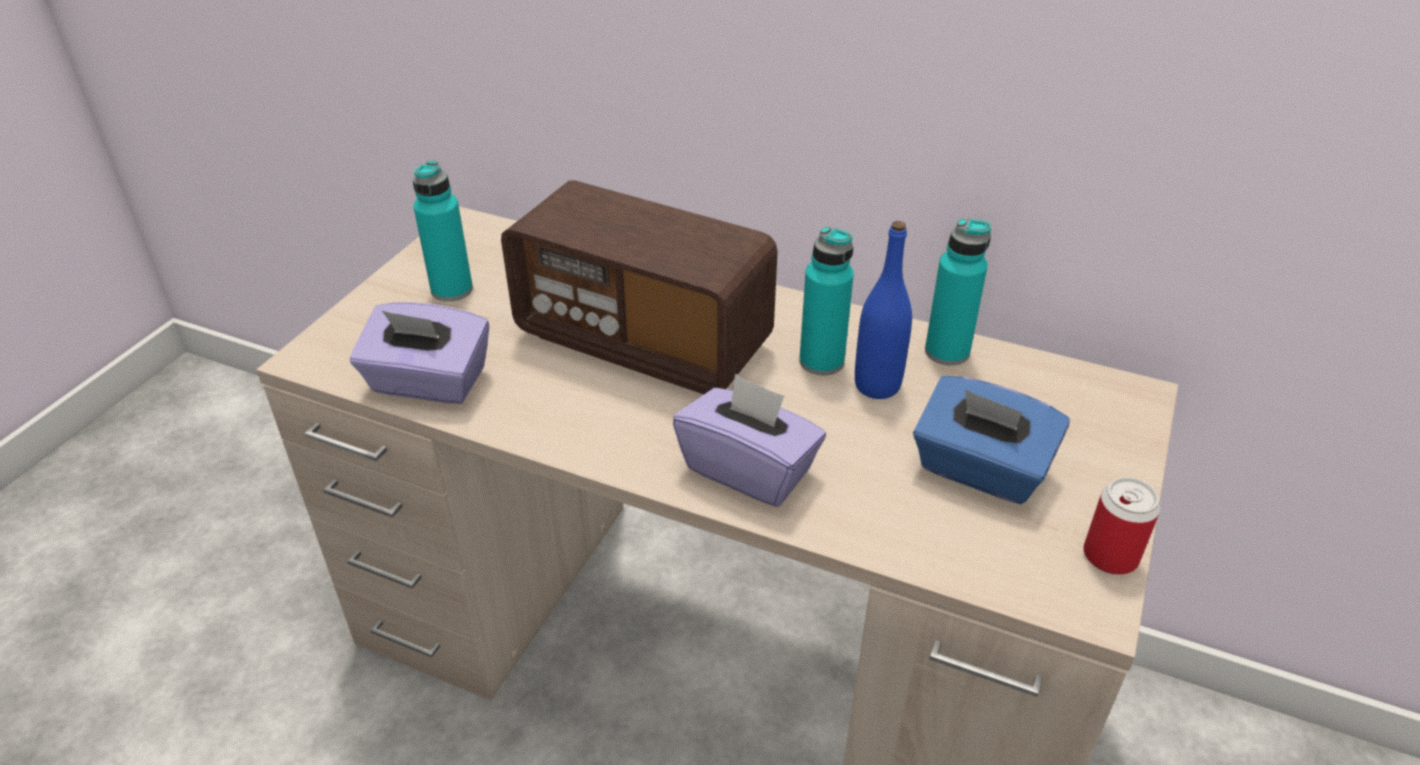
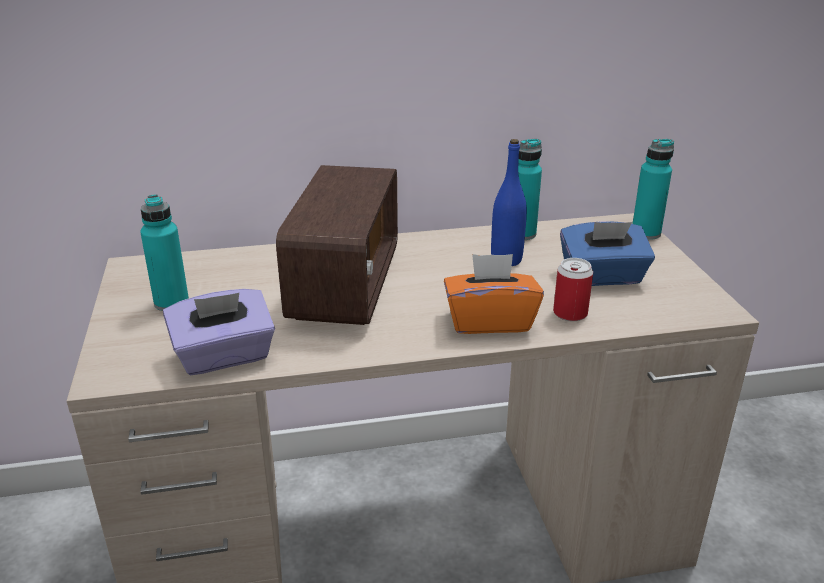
camera: 35 degrees left, 10 degrees down
(643, 340) = (345, 285): radio -> radio turned 75 degrees counterclockwise
(749, 469) = (489, 321): purple tissue box -> orange tissue box
(821, 361) = (463, 260): turquoise bottle -> turquoise bottle (645, 233)
(1110, 556) = (701, 288): can -> can (570, 313)

